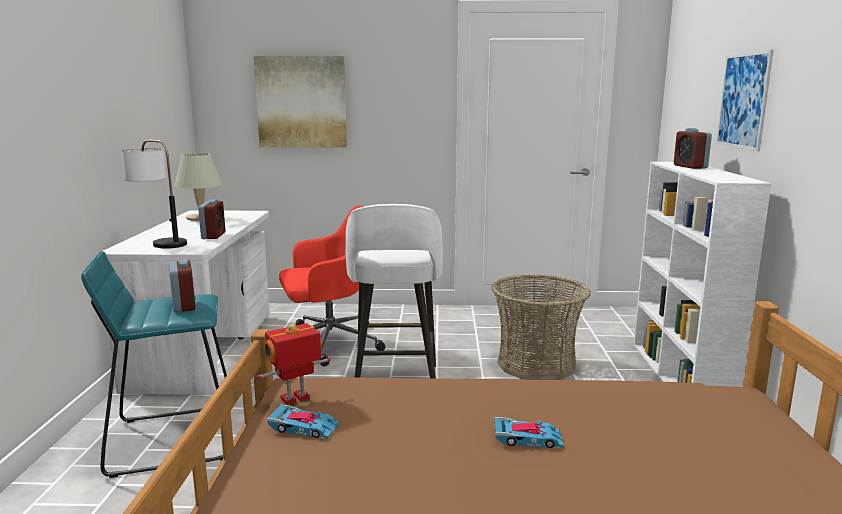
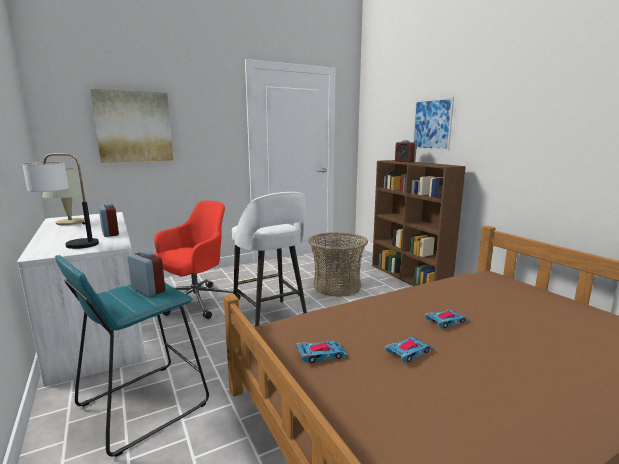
camera: 30 degrees left, 0 degrees up
(296, 399) = (287, 338): toy robot -> none
(409, 458) = (409, 352): none -> toy car
(680, 377) = (409, 277): white bookcase -> brown bookcase

